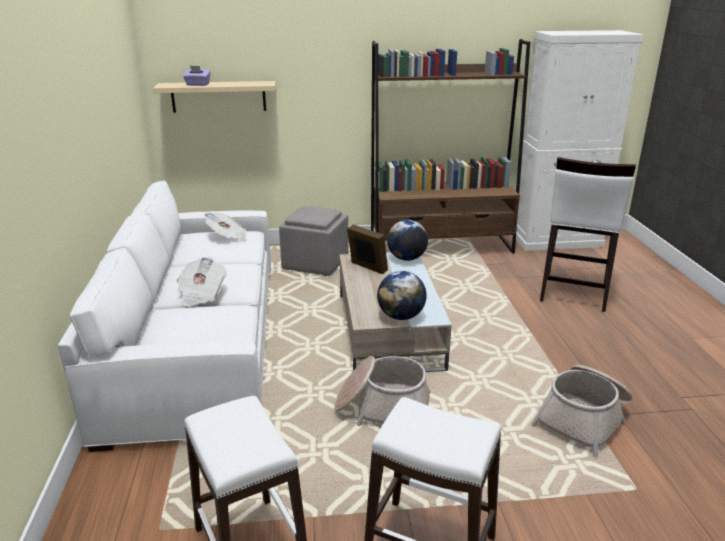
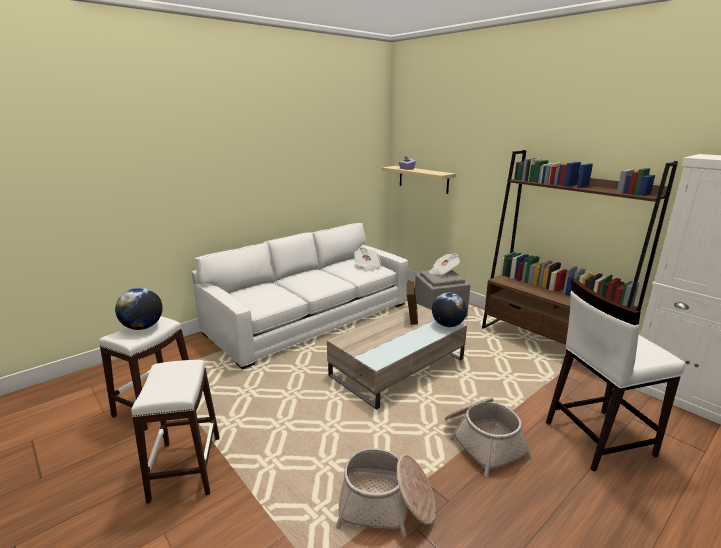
camera: 55 degrees right, 5 degrees down
(201, 294) = (296, 285): newspaper -> newspaper (443, 271)
(382, 407) = (307, 398): basket -> basket (482, 441)
(401, 316) = (362, 349): globe -> globe (143, 327)

